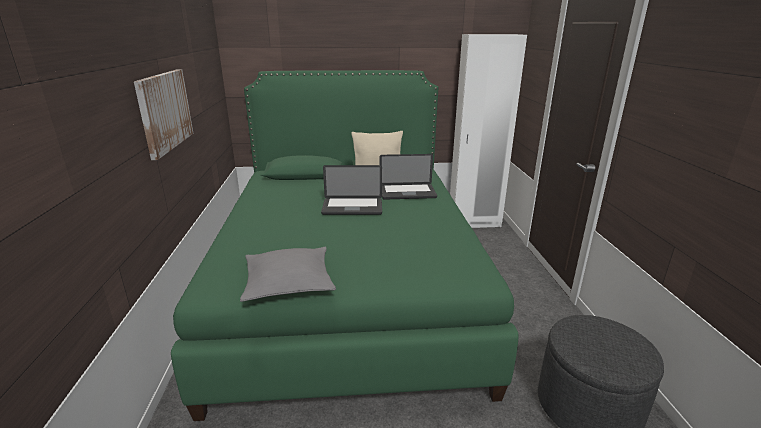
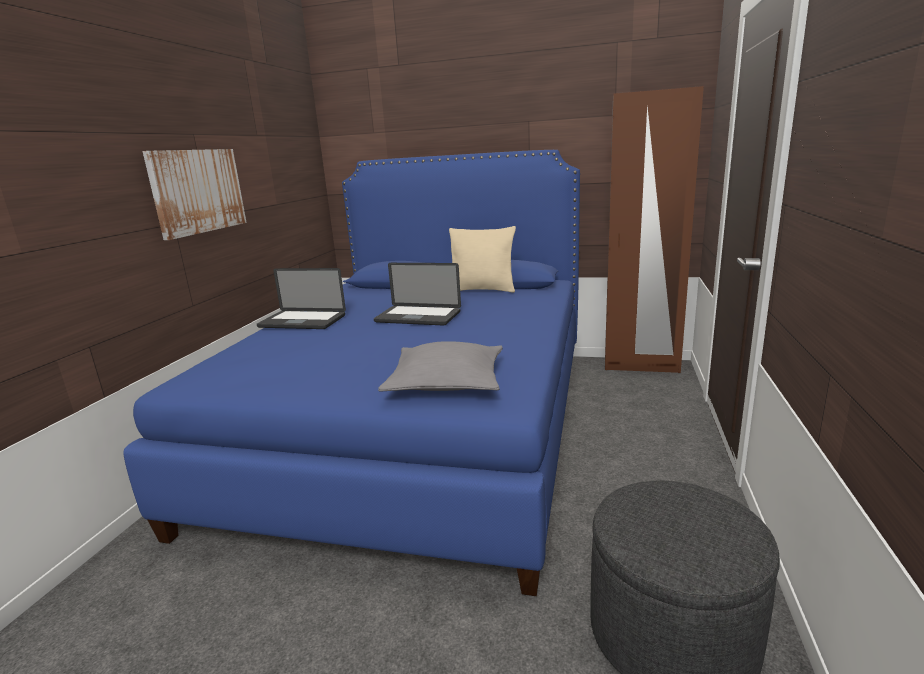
camera: 20 degrees right, 5 degrees down
(288, 282) = (265, 385): grey pillow -> grey pillow (446, 382)
(348, 288) = (420, 426): green bed -> blue bed
(407, 193) = (505, 305): laptop -> laptop (302, 321)
(474, 223) = (641, 366): white wardrobe -> brown wardrobe

